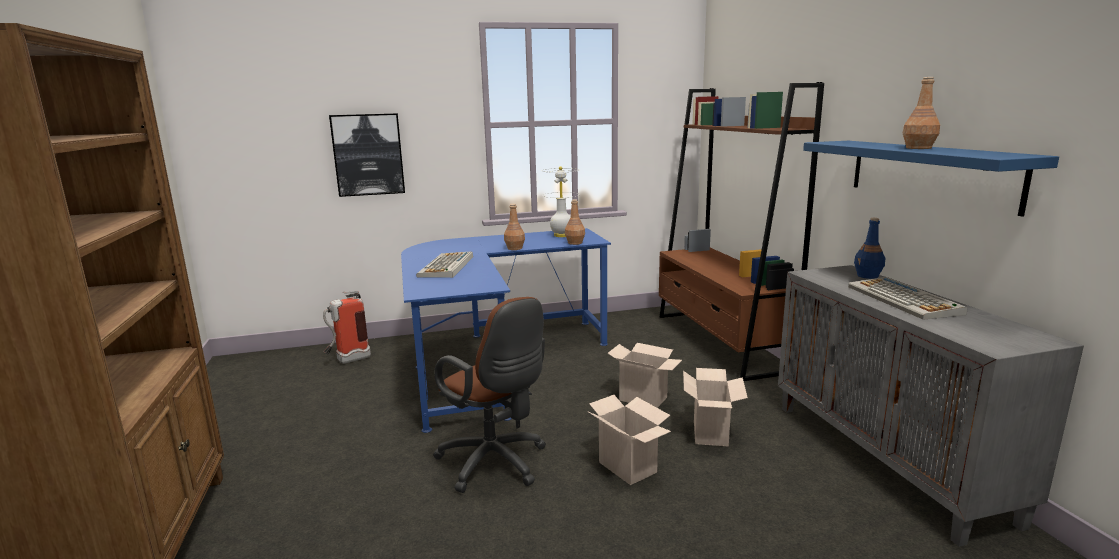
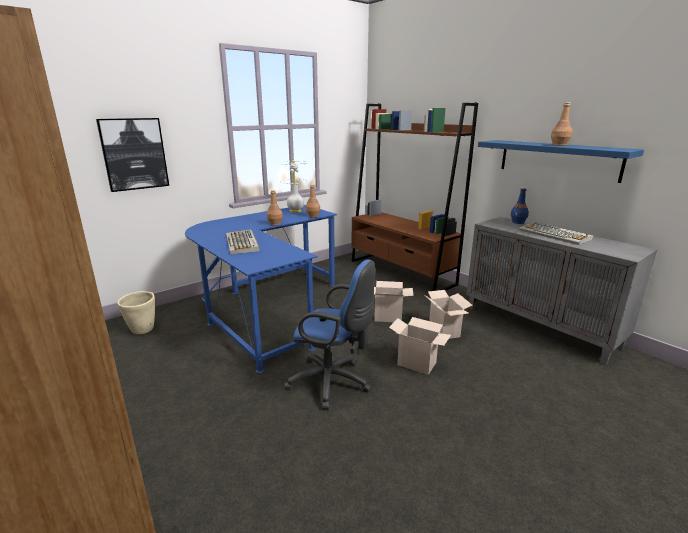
camera: 25 degrees left, 5 degrees up
(347, 361) = (142, 330): fire extinguisher -> beige planter
(496, 464) = (333, 383): brown office chair -> blue office chair

